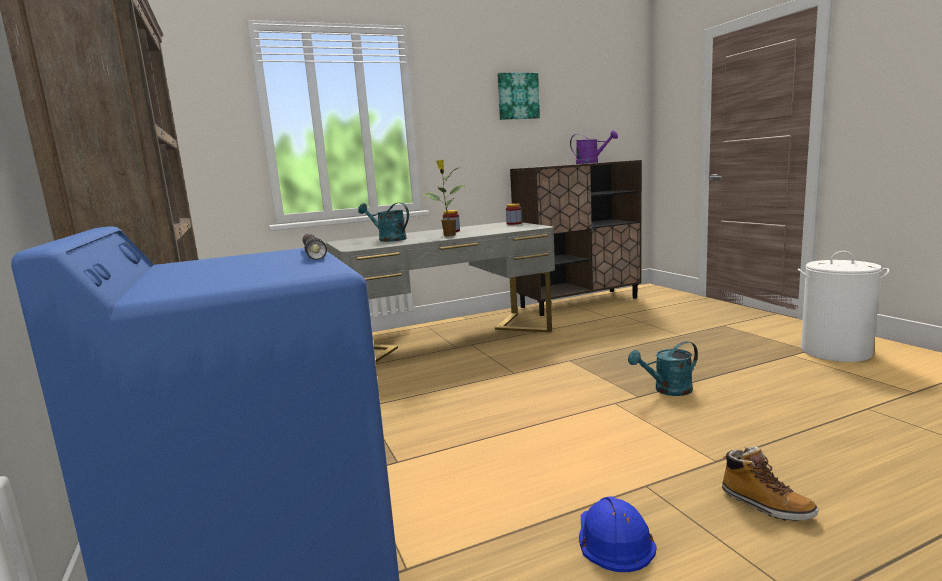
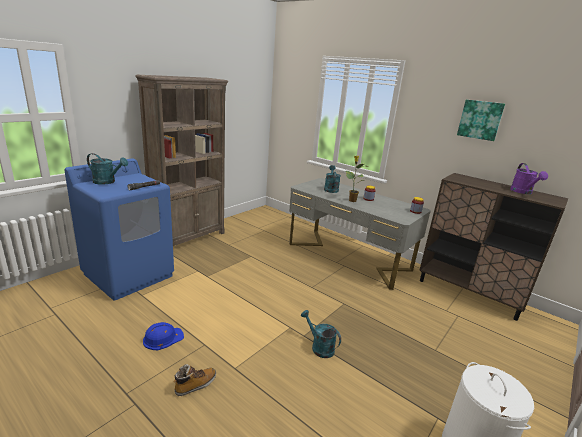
camera: 60 degrees right, 10 degrees up
(198, 273) = (107, 182): none -> turquoise watering can
(765, 505) = (195, 385): boot -> boot turned 150 degrees counterclockwise

